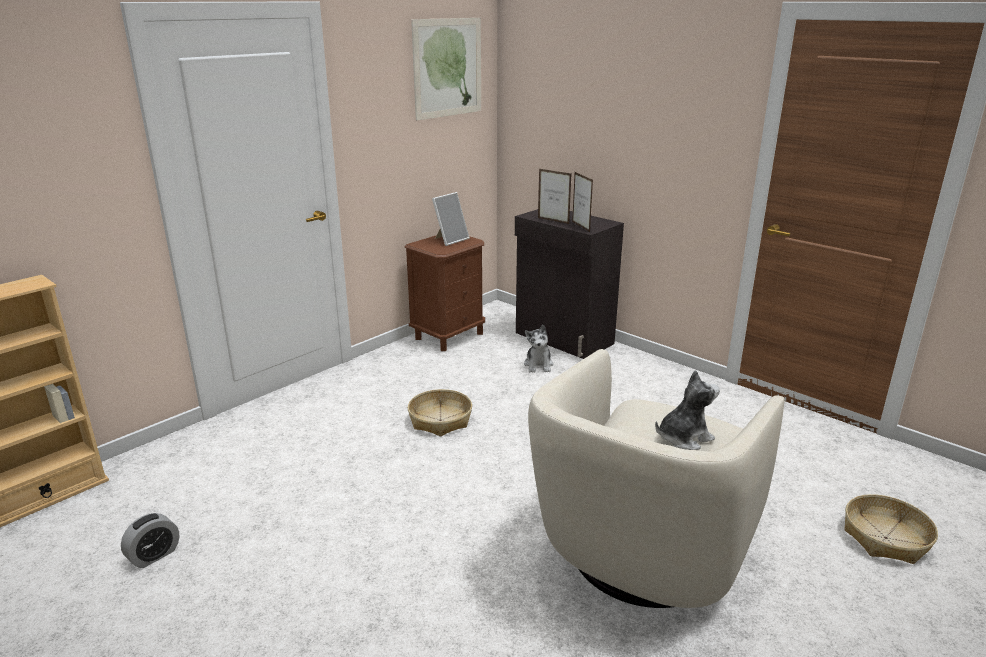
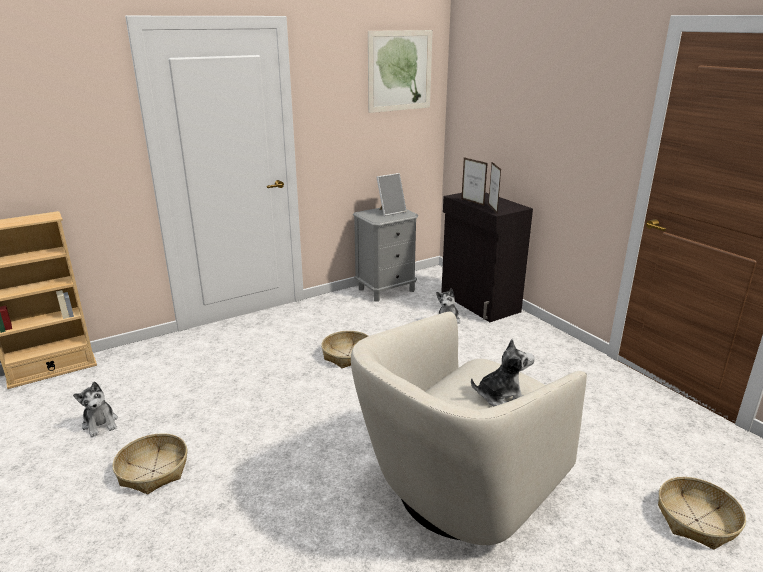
camera: 15 degrees right, 0 degrees up
(154, 555) = (100, 423): alarm clock -> plush toy
(260, 602) = (153, 471): none -> basket
(448, 336) = (386, 289): brown nightstand -> grey nightstand

